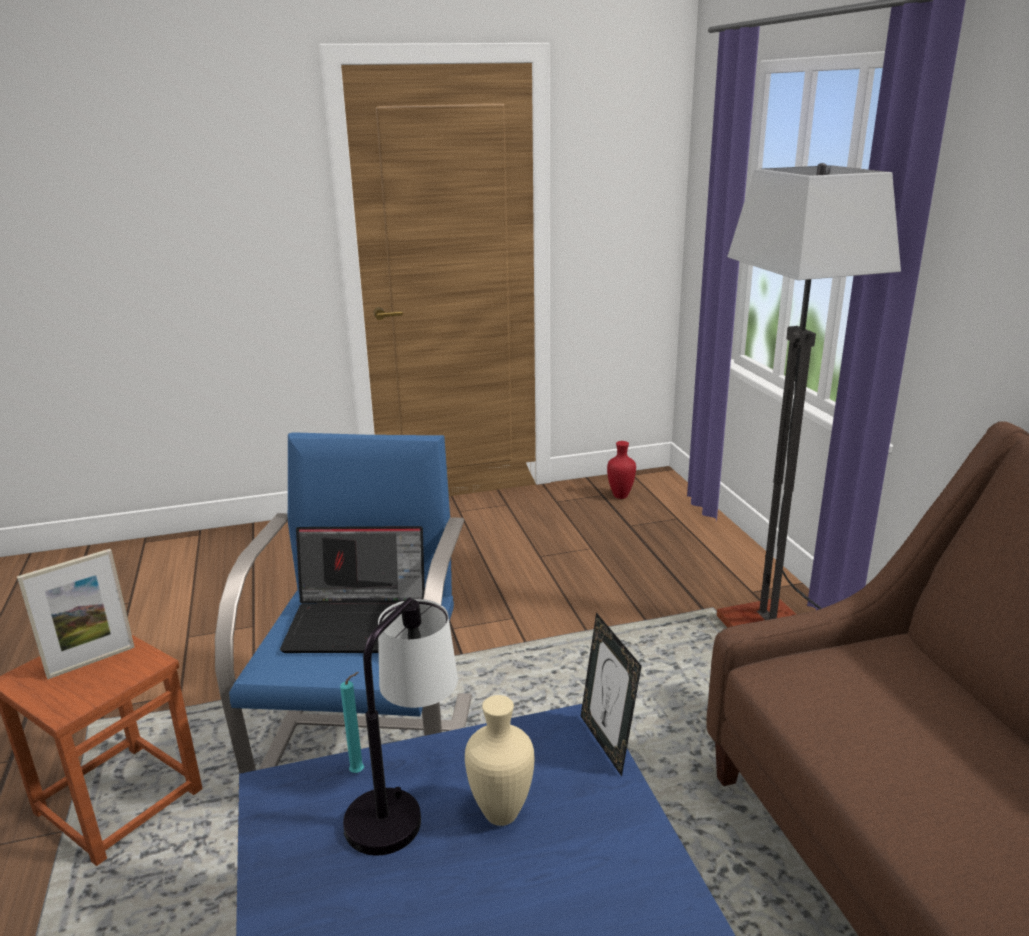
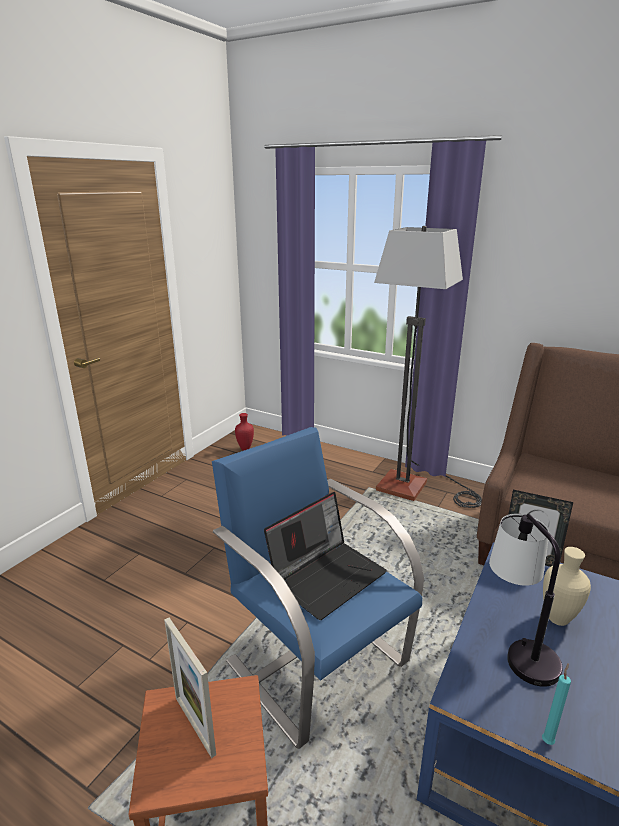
camera: 45 degrees left, 0 degrees up
(91, 661) = (195, 725): picture frame -> picture frame turned 135 degrees clockwise
(359, 772) = (477, 650): turquoise candle -> turquoise candle (548, 740)

